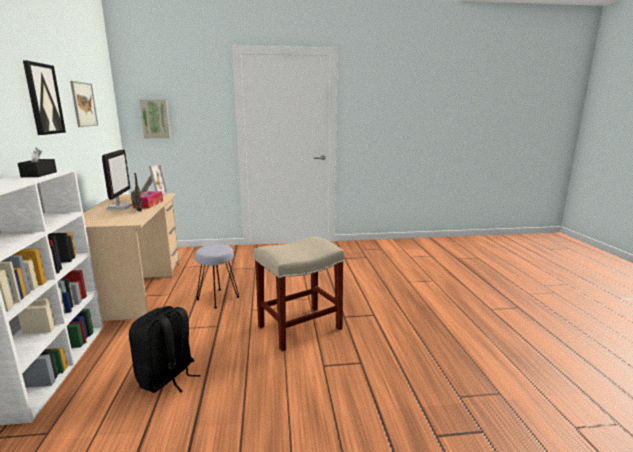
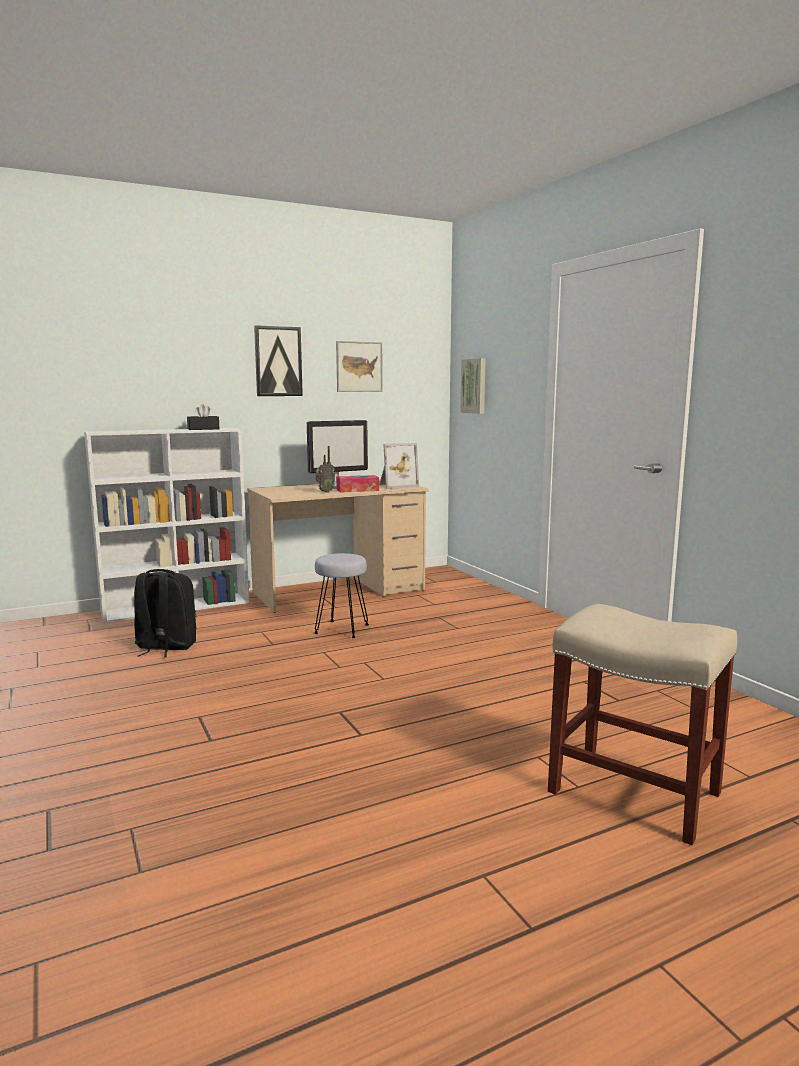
camera: 70 degrees right, 5 degrees down
(299, 328) = (288, 687): beige stool -> beige stool (631, 792)

